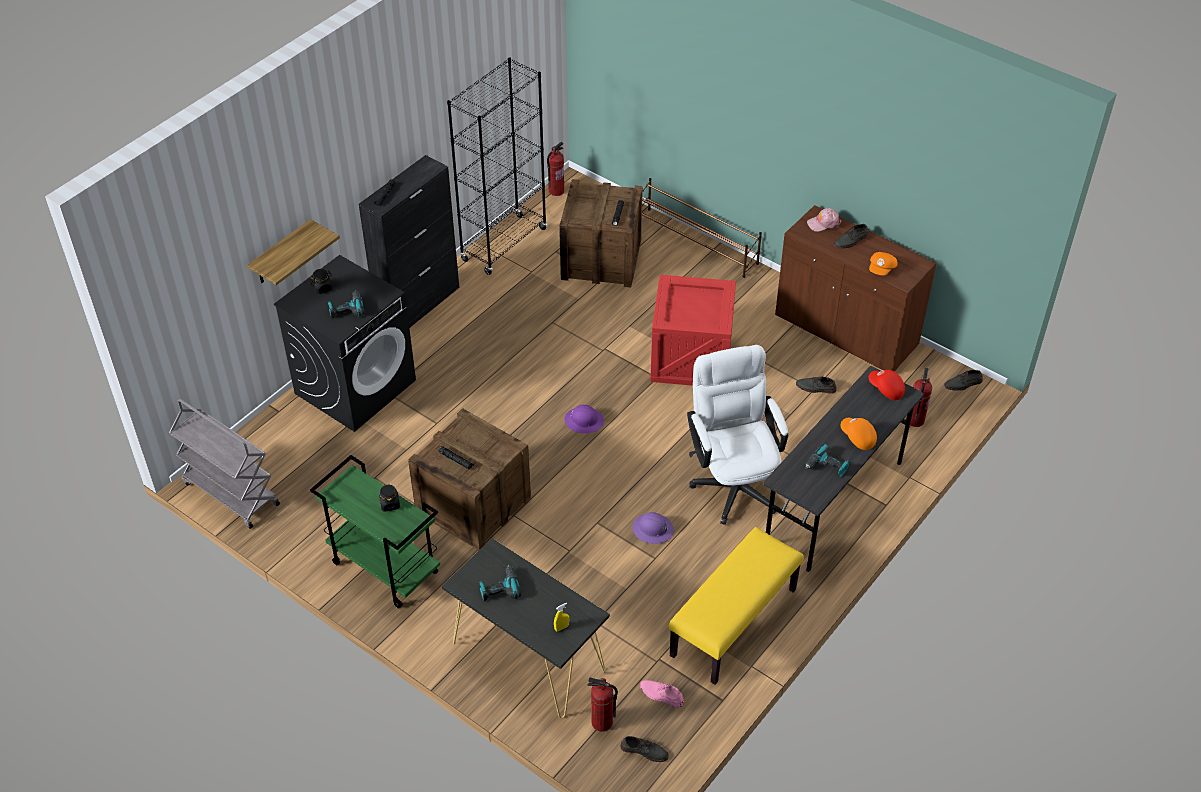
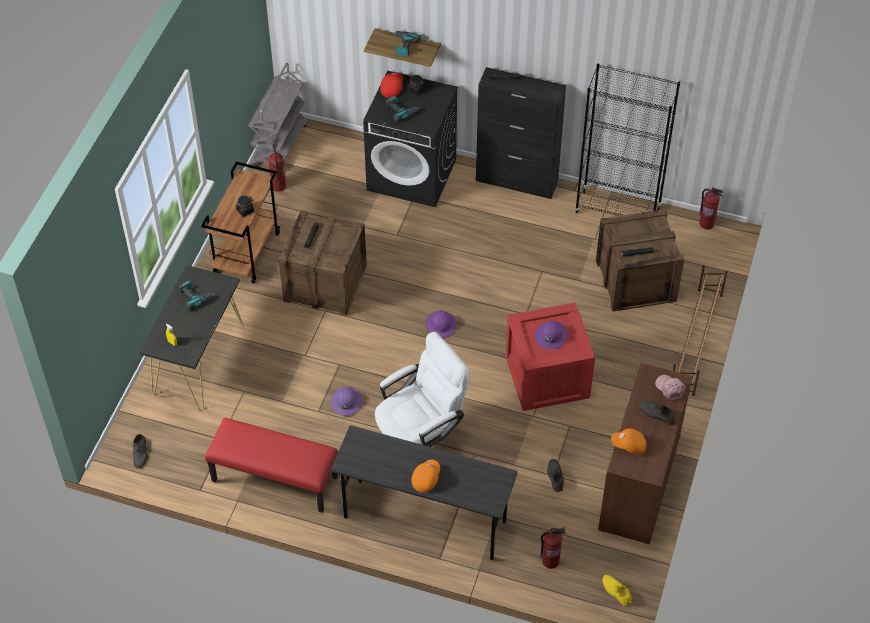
camera: 70 degrees right, 5 degrees up
(384, 568) = (247, 252): green cart -> brown cart
(601, 722) = (156, 420): fire extinguisher -> fire extinguisher (278, 186)
(661, 695) = (192, 450): pink shoe -> none
(692, 305) = (551, 336): none -> purple hard hat
(734, 623) = (274, 479): yellow bench -> red bench
(826, 467) = (383, 464): power drill -> power drill (404, 46)
(886, 389) = (493, 488): red cap -> red cap (392, 88)
(963, 384) = (616, 591): grey shoe -> yellow shoe

